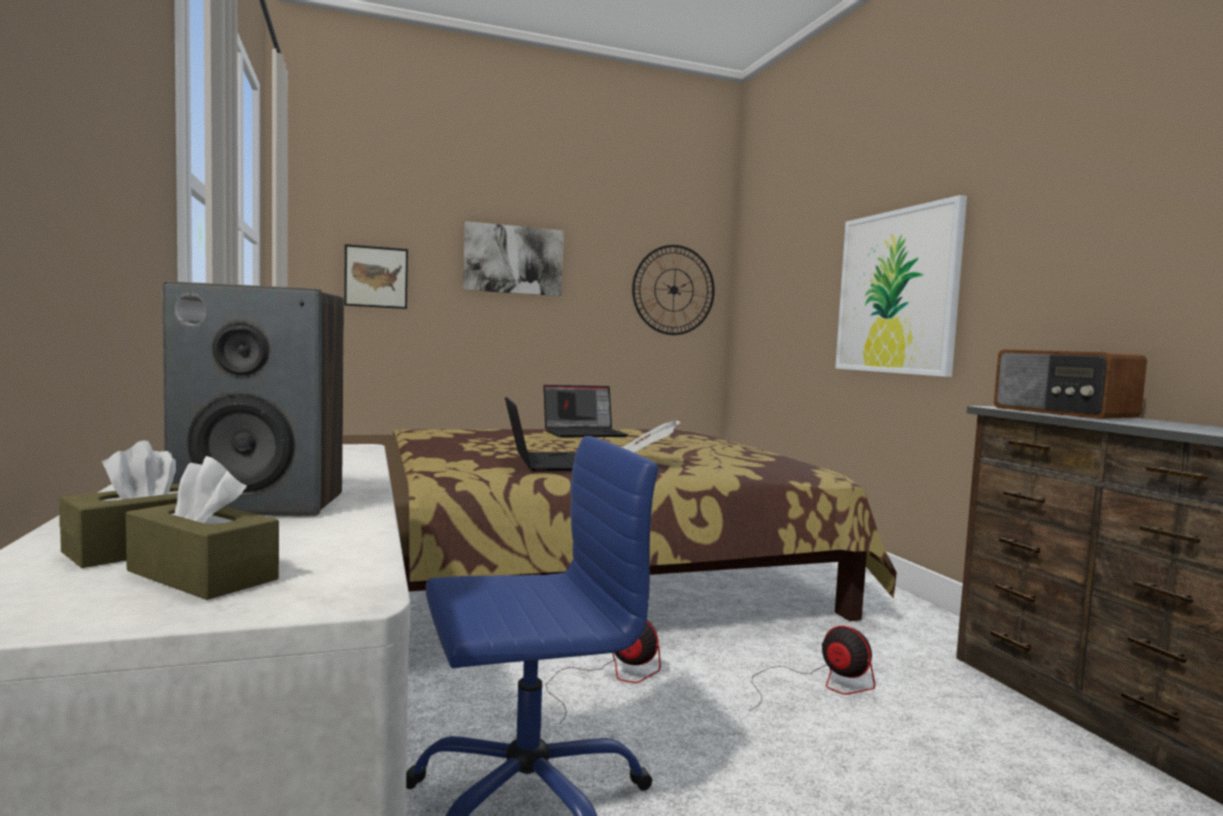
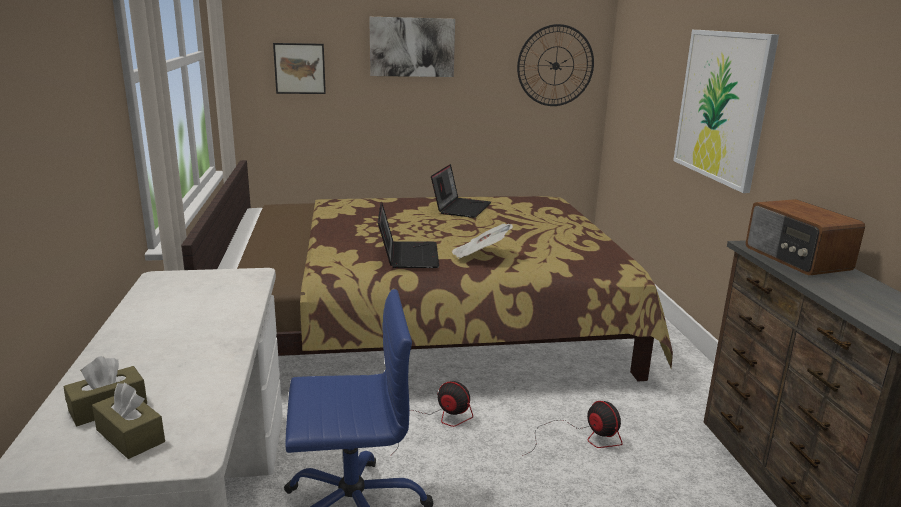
camera: 10 degrees right, 15 degrees up
(263, 504) = (176, 358): speaker -> none
(585, 433) = (461, 208): laptop -> laptop turned 60 degrees counterclockwise

